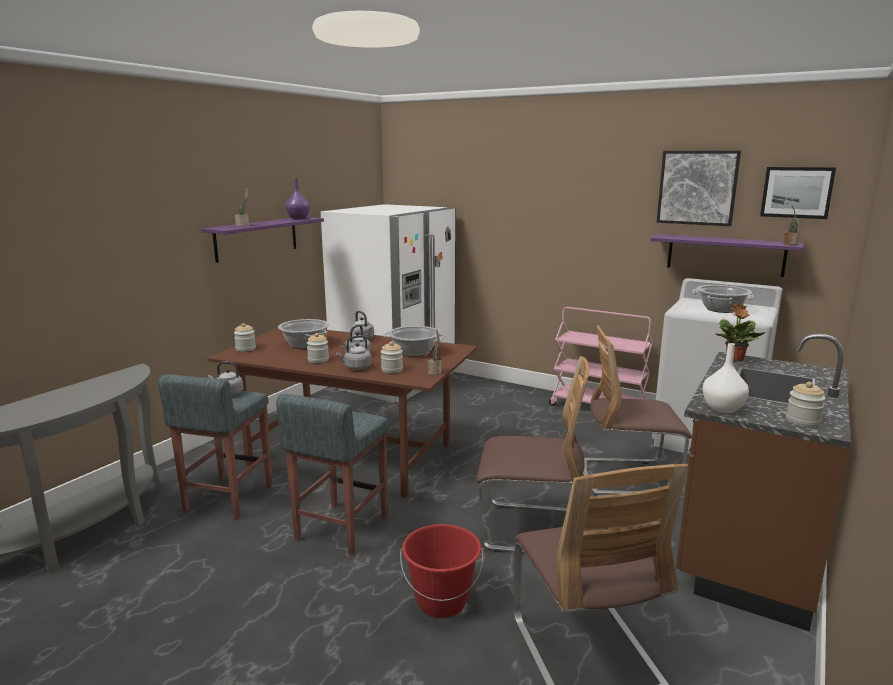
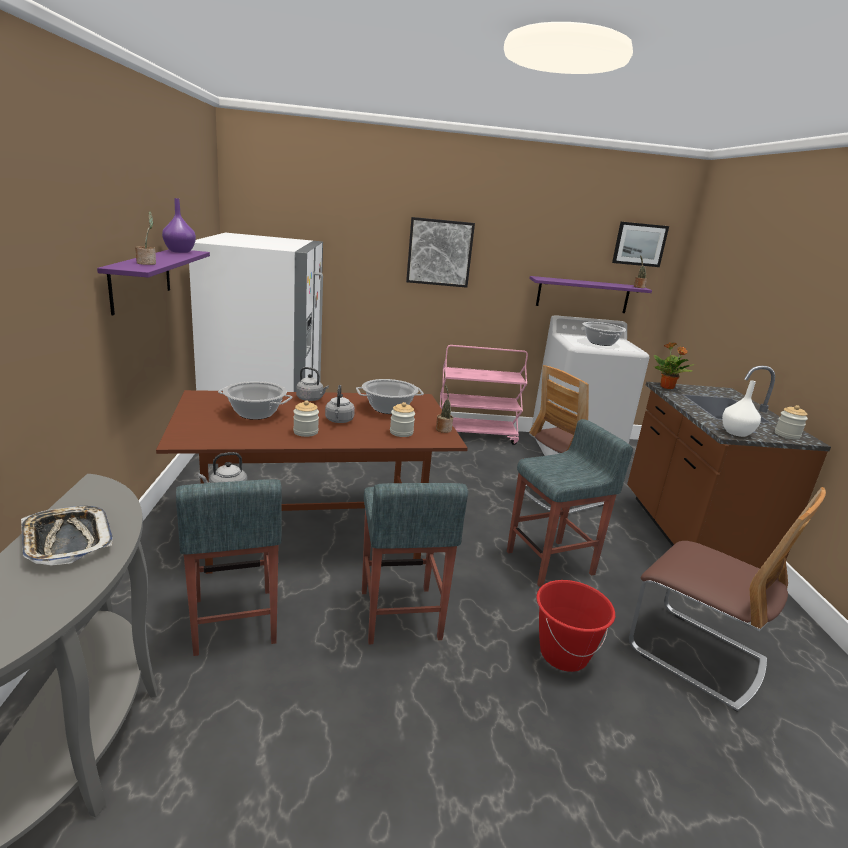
camera: 35 degrees left, 5 degrees up
(79, 392) = (66, 540): none -> tray
(245, 349) = (190, 429): jar -> none
(356, 368) = (363, 436): grey kettle -> none
(531, 530) = (551, 562): chair -> grey stool
(697, 187) = (565, 235): picture -> picture (439, 252)

